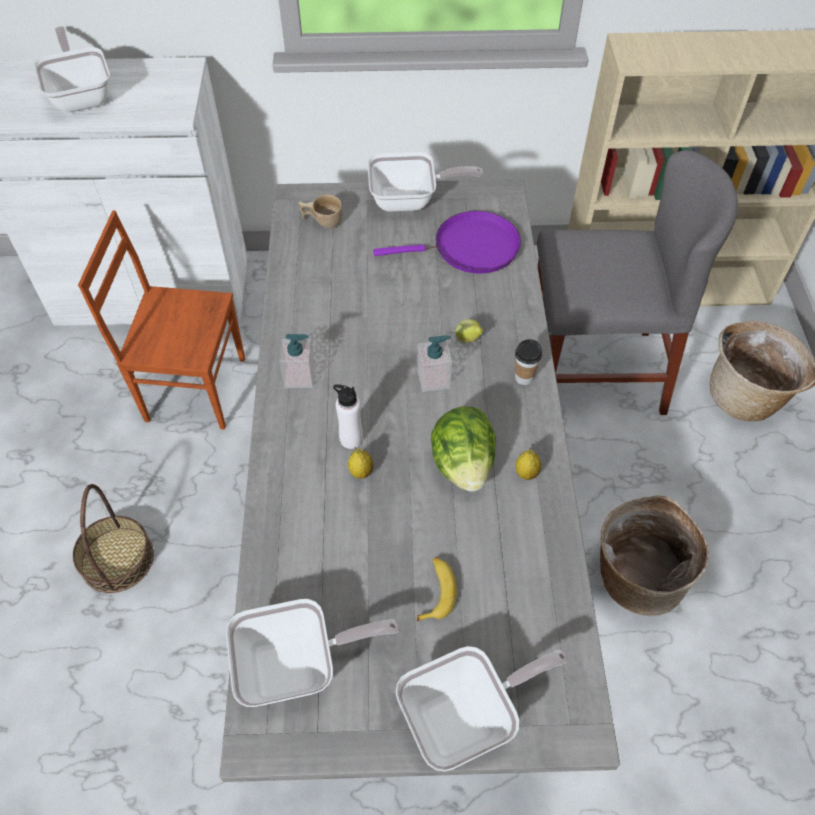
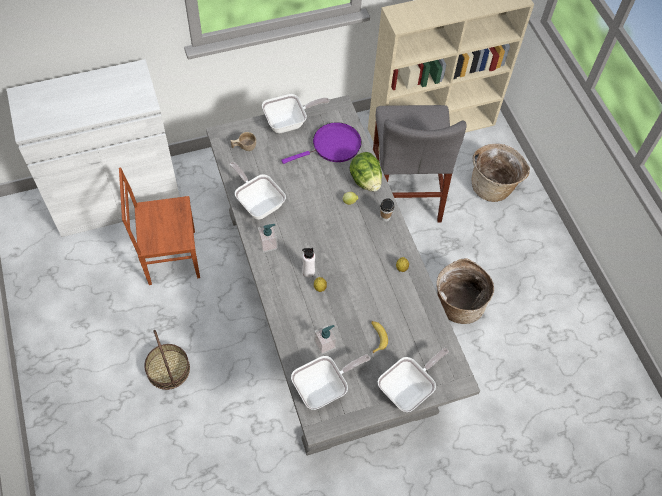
camera: 20 degrees left, 5 degrees up
(81, 95) = (82, 102): frying pan -> frying pan (258, 203)
(434, 379) = (339, 229): soap dispenser -> soap dispenser (325, 344)
(463, 464) = (369, 271): lettuce -> lettuce (365, 180)
(594, 372) = (405, 191): grey chair -> grey chair turned 105 degrees clockwise

